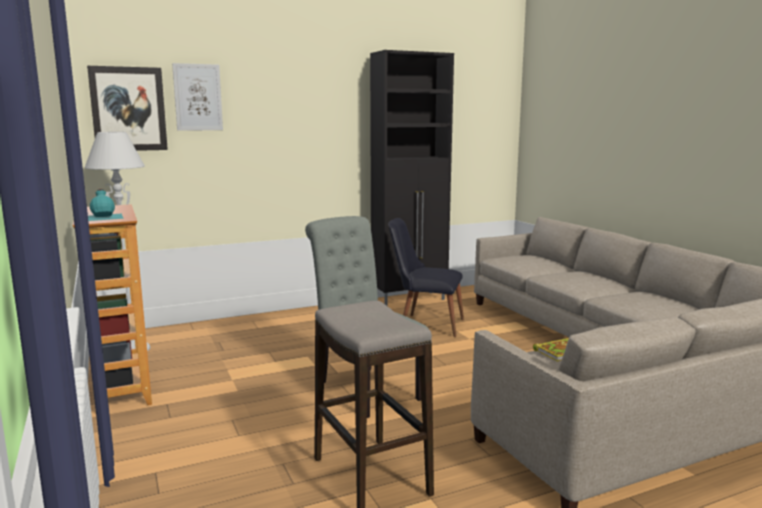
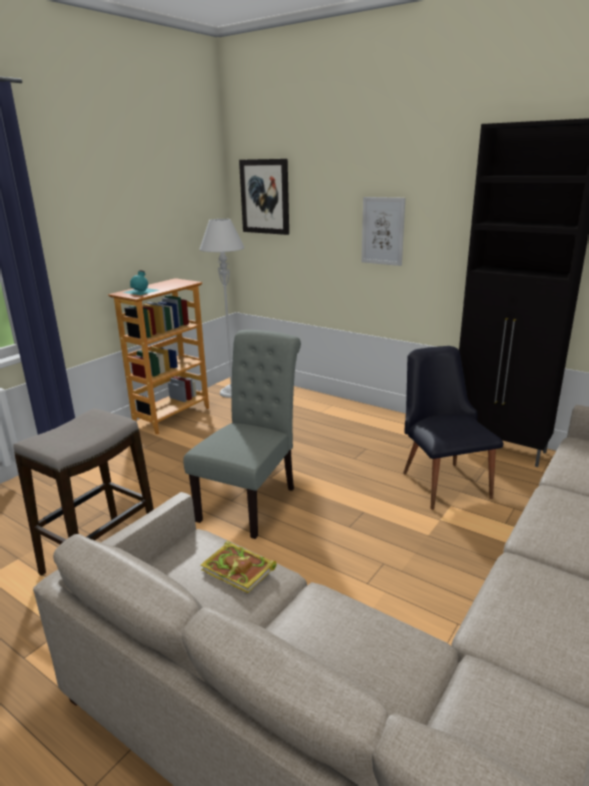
camera: 60 degrees right, 10 degrees up
(198, 97) = (313, 186): picture -> picture (383, 231)

